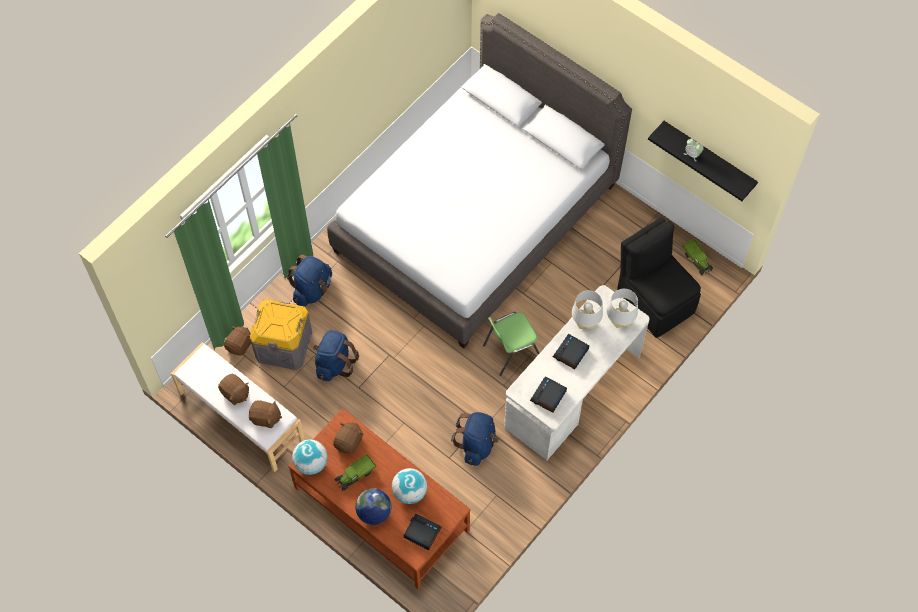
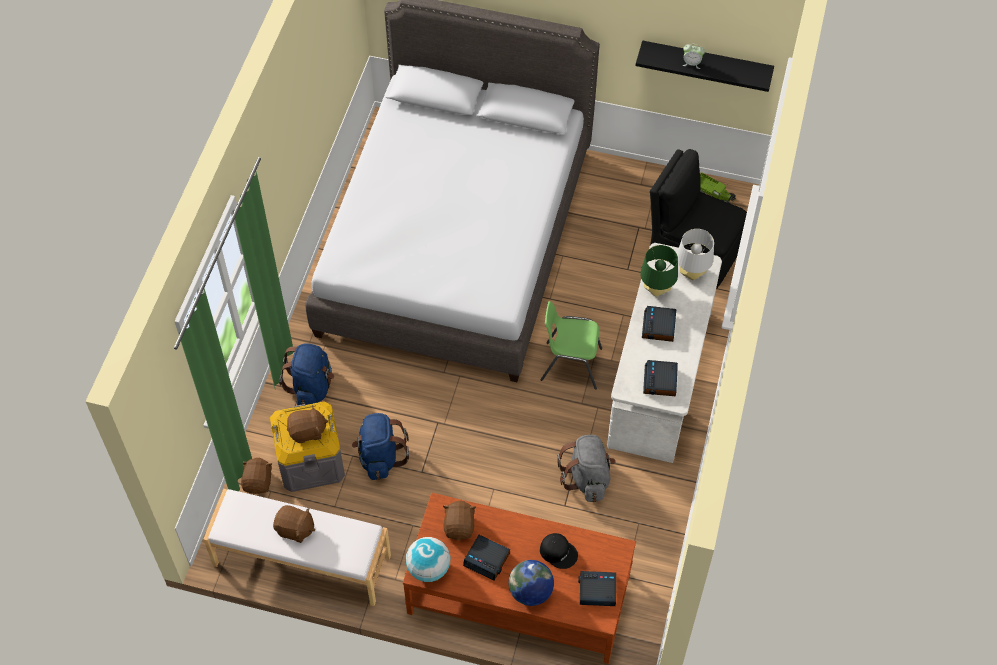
camera: 25 degrees left, 5 degrees down
(265, 418) = (346, 542): brown plush toy -> brown plush toy (307, 431)
(356, 475) = (487, 559): toy truck -> alarm clock
(409, 492) = (558, 552): globe -> black cap
(477, 444) = (587, 478): blue backpack -> grey backpack
(511, 351) = (570, 364): green chair -> green chair turned 60 degrees clockwise
(585, 323) = (656, 289): grey table lamp -> green table lamp

